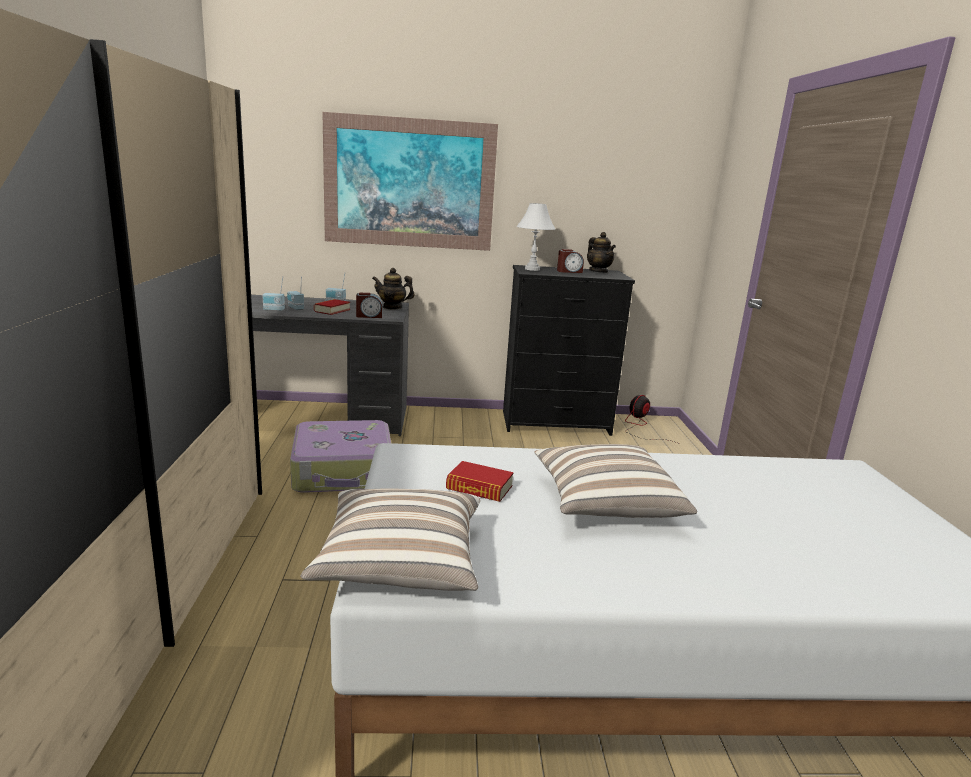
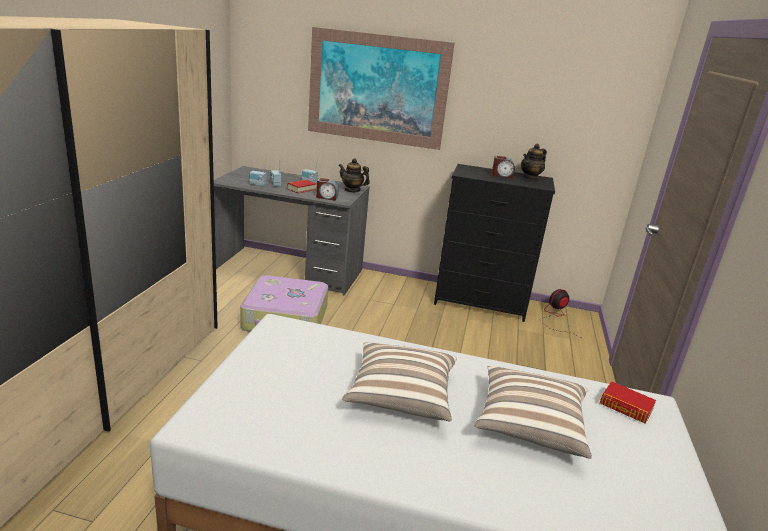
camera: 15 degrees right, 5 degrees up
(400, 563) = (214, 414): pillow -> pillow (529, 425)
(479, 488) = (313, 364): book -> book (625, 407)
(532, 269) = (469, 170): white table lamp -> none
(598, 271) = (530, 178): teapot -> teapot turned 60 degrees clockwise

